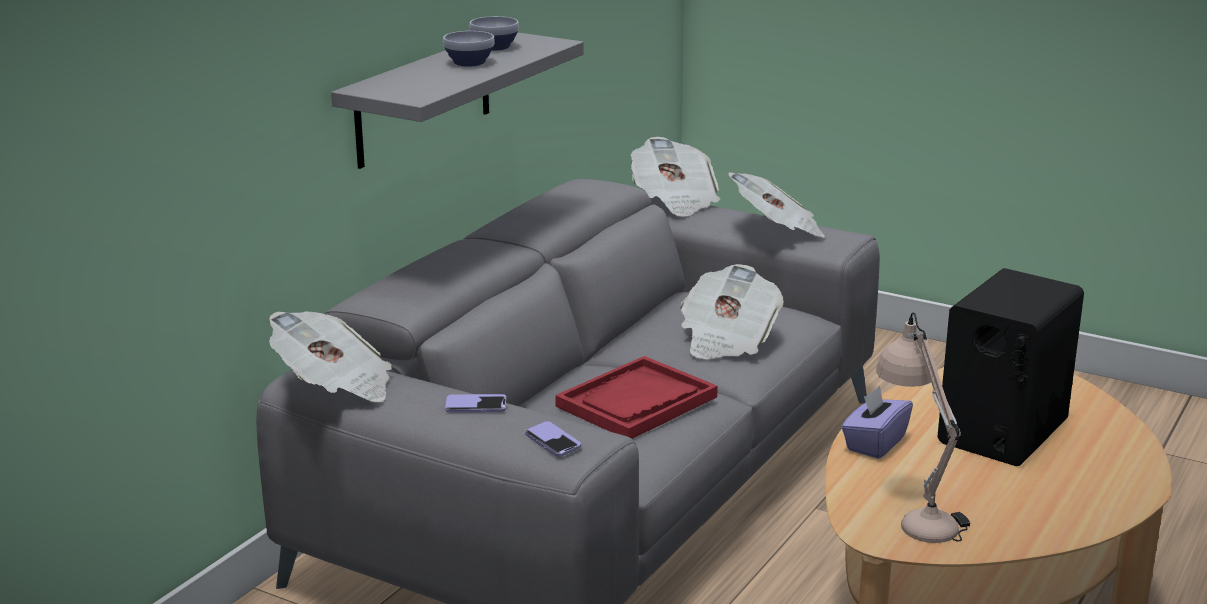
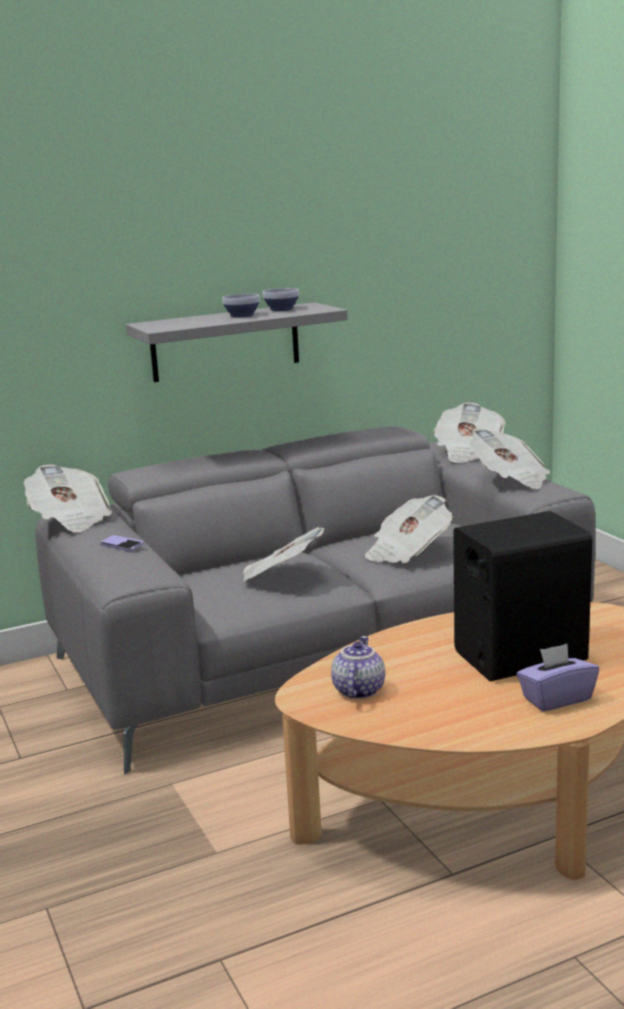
camera: 35 degrees right, 5 degrees down
(553, 441) = (126, 573): phone -> none
(636, 402) = (281, 576): red tray -> newspaper
(874, 443) = (405, 640): purple tissue box -> purple tissue box (556, 699)
(915, 512) = (357, 690): beige table lamp -> teapot

